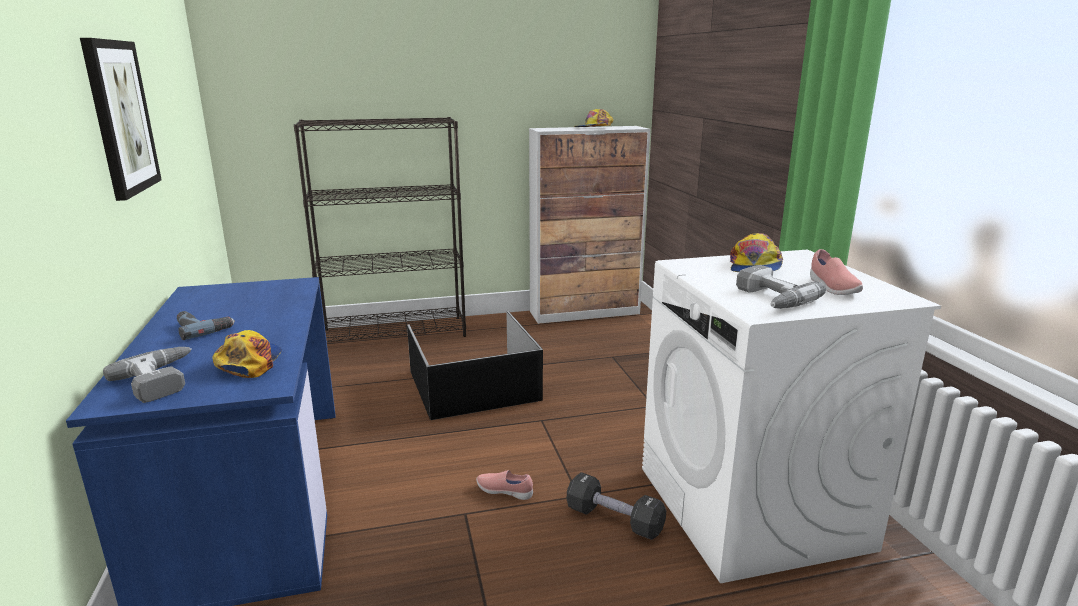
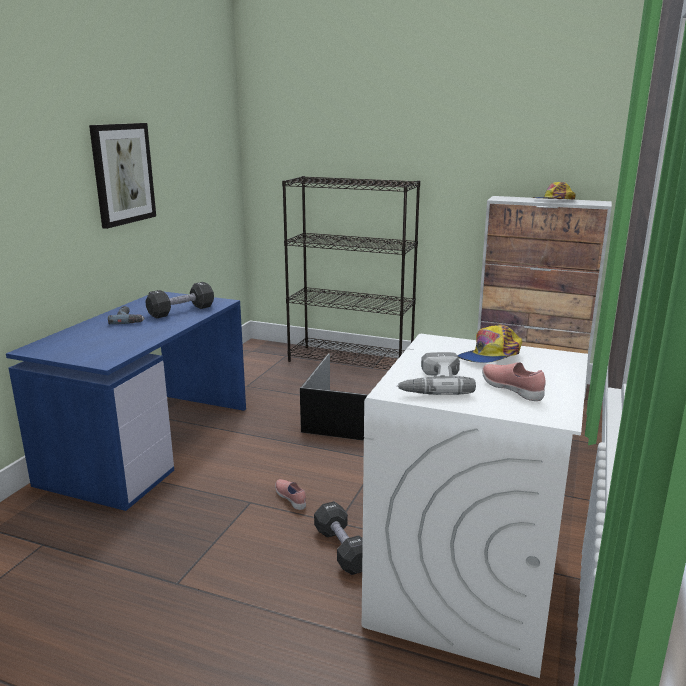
camera: 35 degrees right, 0 degrees up
(163, 380) = (69, 344): power drill -> none
(248, 362) = (117, 345): cap -> none
(263, 303) = (181, 311): none -> black dumbbell
(832, 288) = (512, 390): pink shoe -> pink shoe turned 120 degrees clockwise

